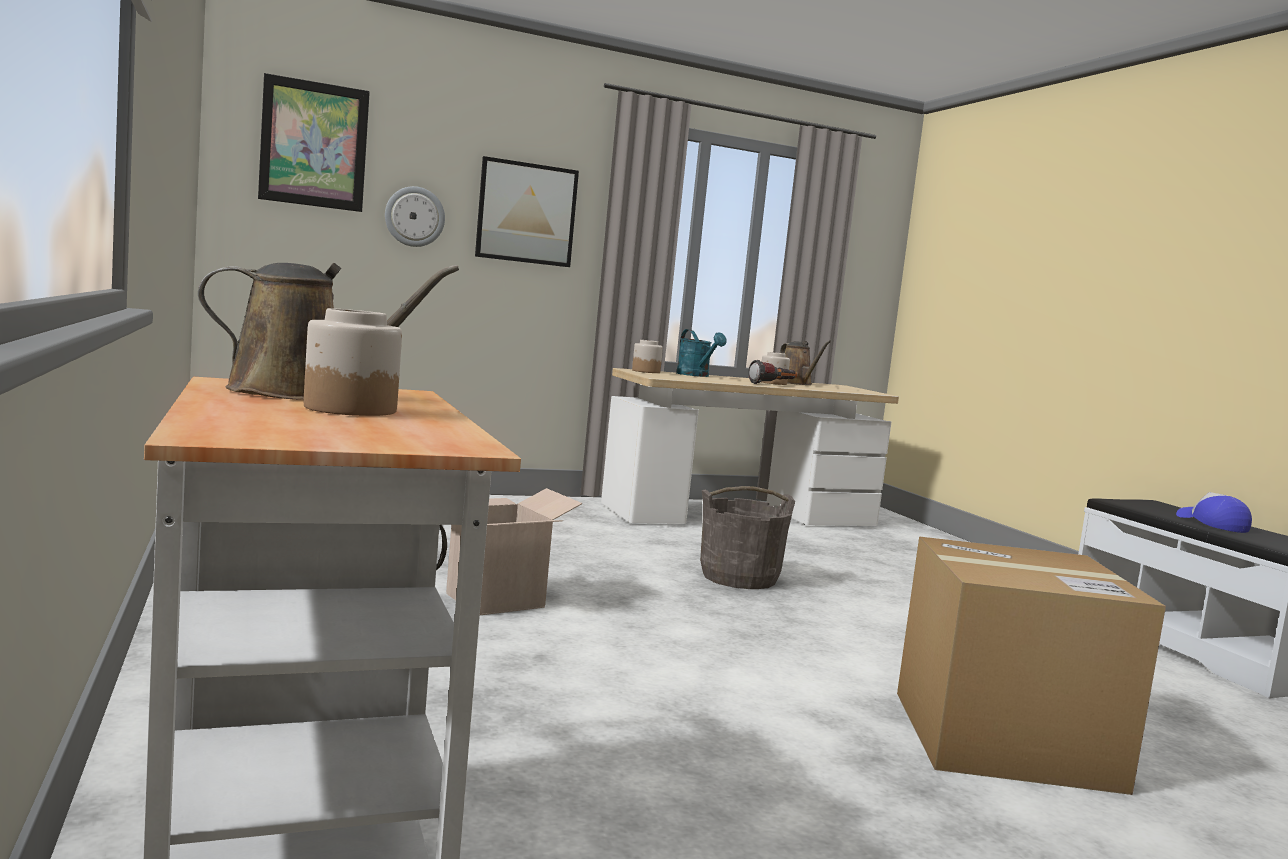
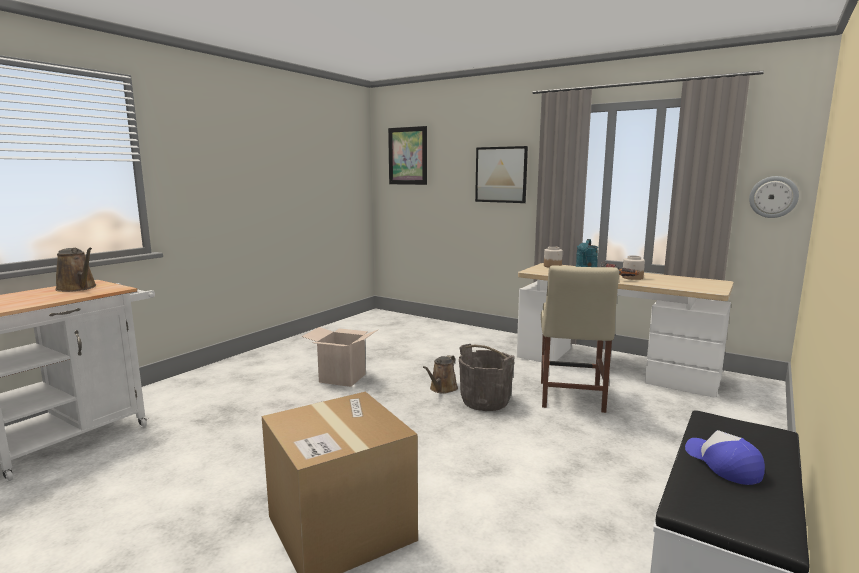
camera: 55 degrees right, 5 degrees up
(350, 409) = (47, 296): jar -> none
(414, 216) = (448, 184): wall clock -> wall clock (773, 197)
(794, 554) = (571, 398): none -> beige chair
(796, 383) = (665, 278): brown watering can -> brown watering can (442, 389)
(1212, 524) = (722, 464): cap -> cap turned 60 degrees counterclockwise

